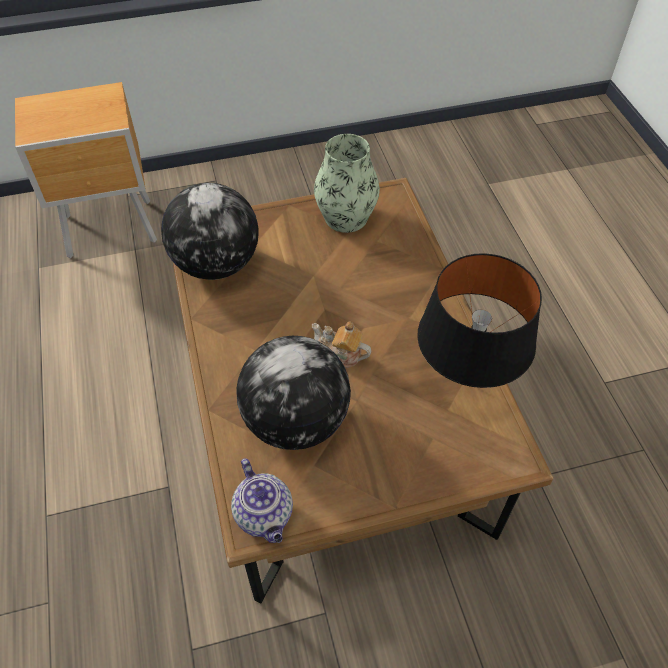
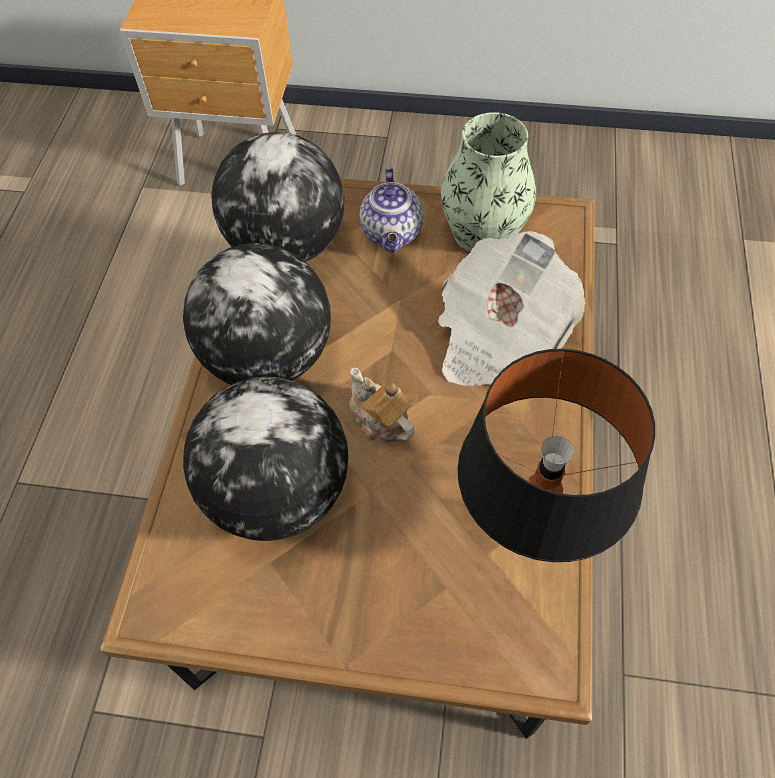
camera: 25 degrees right, 5 degrees up
(244, 340) = (269, 358): none -> globe
(265, 515) = (175, 606): teapot -> teapot (392, 234)
(389, 280) = (499, 338): none -> newspaper

